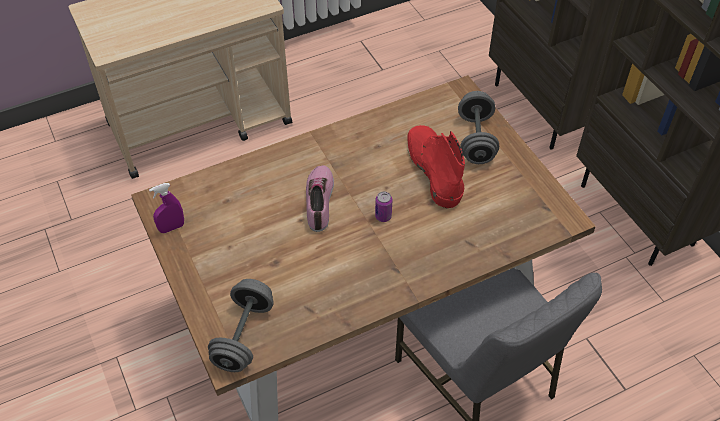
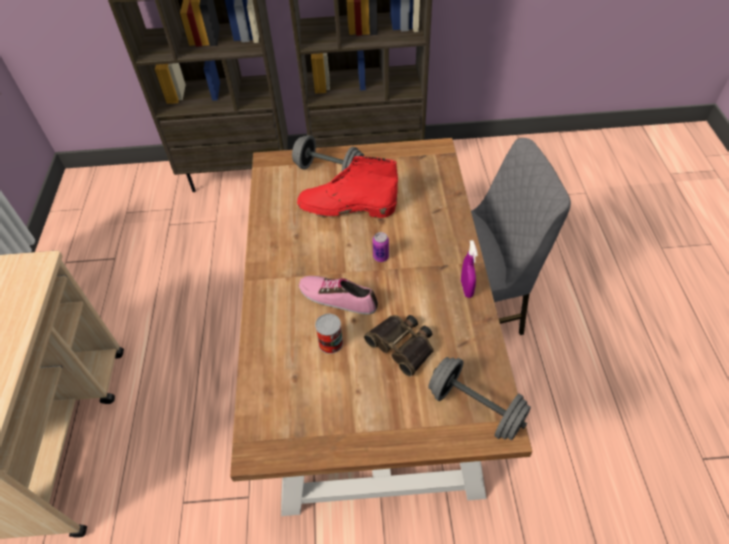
camera: 65 degrees left, 0 degrees up
(171, 228) = (304, 442): purple spray bottle -> purple spray bottle (466, 288)
(269, 212) = (330, 343): none -> can
(288, 264) = (403, 345): none -> binoculars

